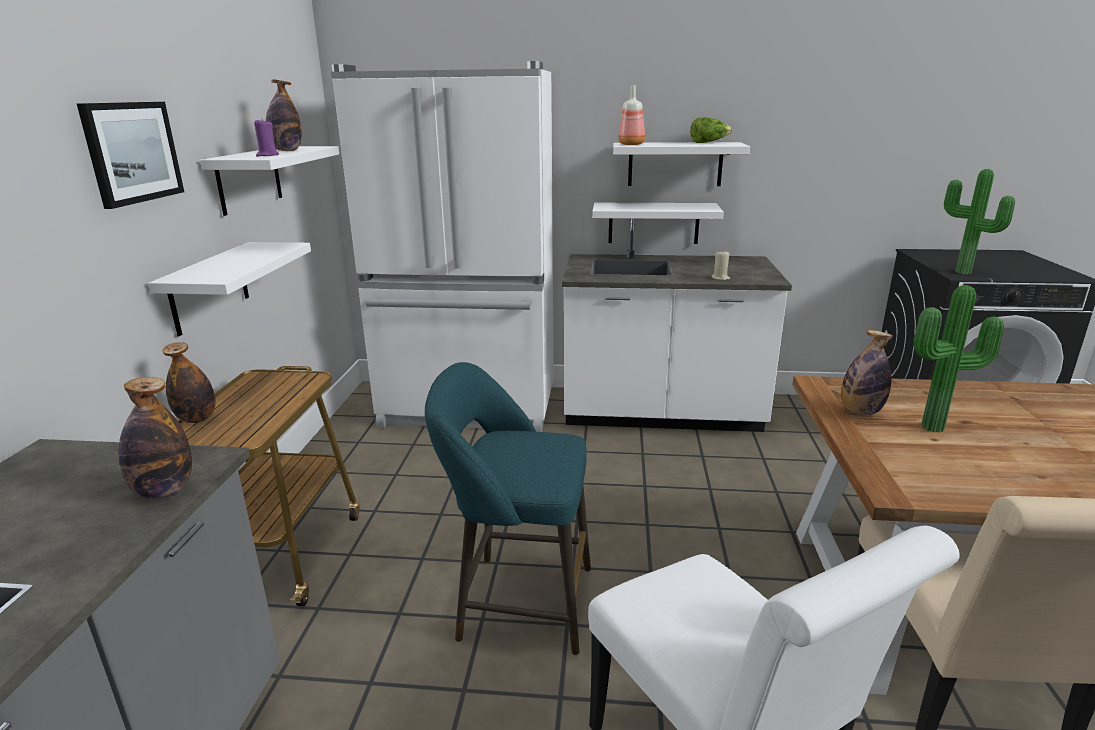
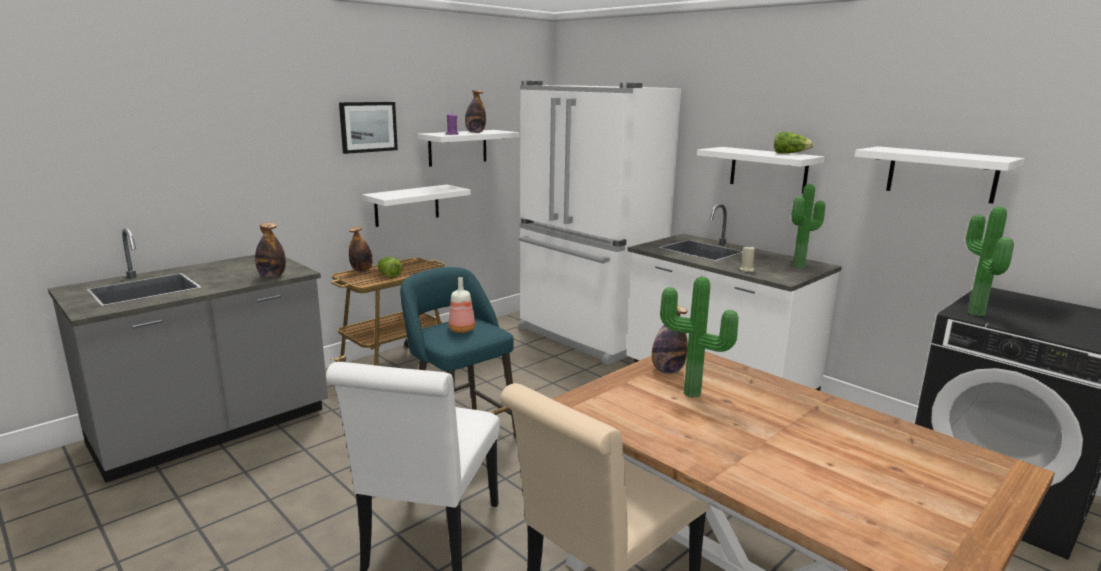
camera: 40 degrees right, 5 degrees down
(260, 412) = (388, 275): none -> lettuce
(631, 144) = (720, 149): bottle -> bottle (462, 330)
(653, 223) = (748, 218): white shelf -> white shelf (941, 174)
(744, 264) = (801, 266): none -> potted plant

